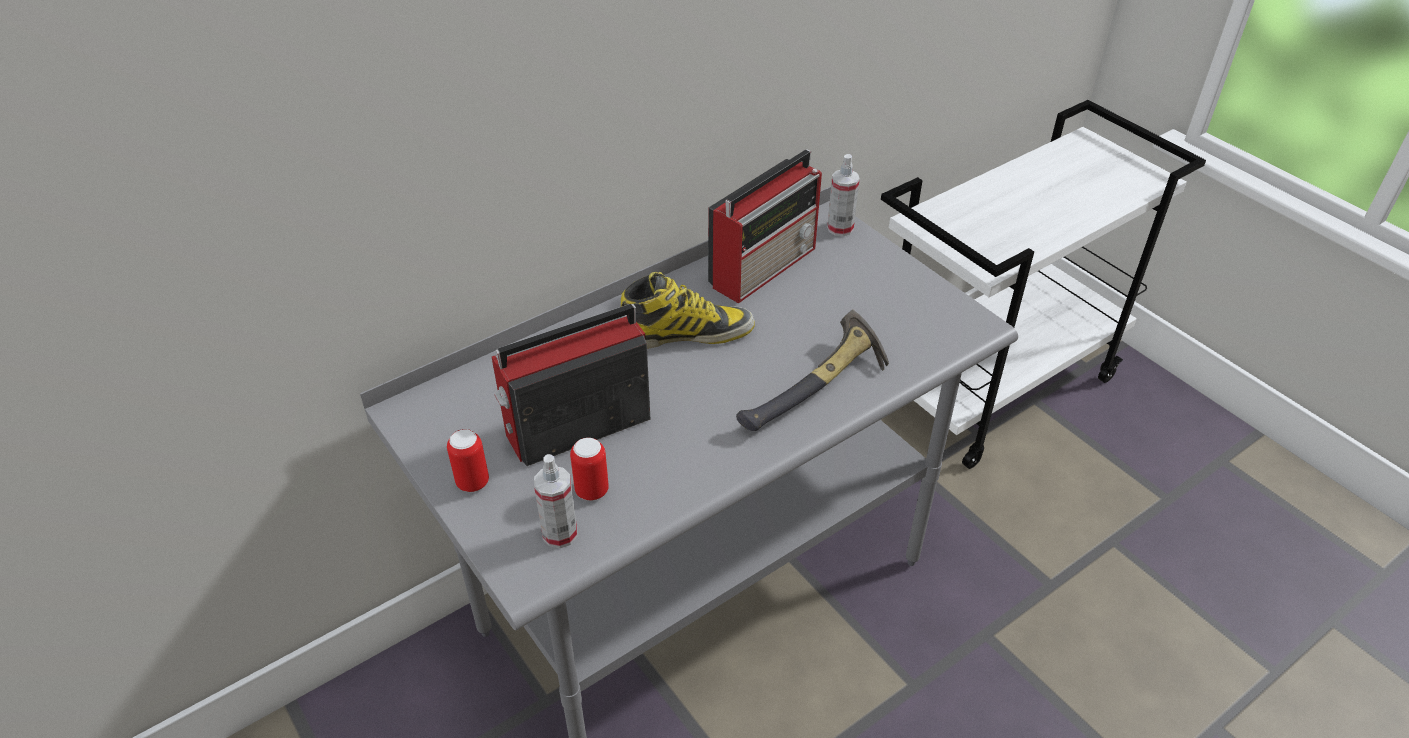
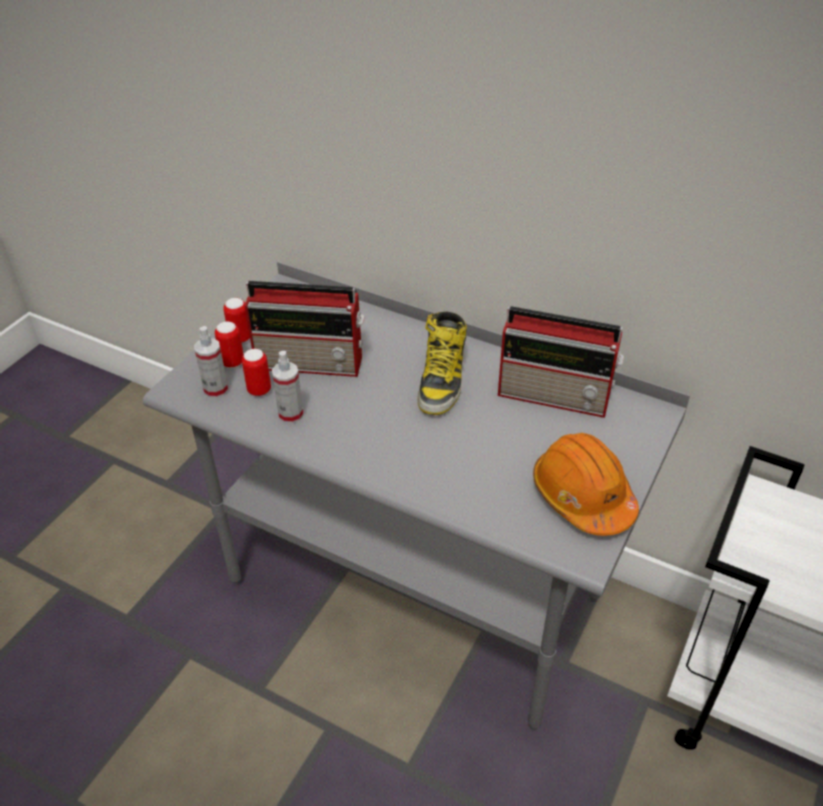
camera: 65 degrees right, 0 degrees up
(517, 503) = (232, 362): none -> can
(575, 427) = (312, 362): radio -> radio turned 150 degrees clockwise
(686, 333) = (442, 380): boot -> boot turned 45 degrees clockwise
(818, 389) = (428, 471): hammer -> none
(840, 228) = (647, 425): spray bottle -> spray bottle (291, 414)
(907, 300) = (582, 496): none -> orange hard hat

